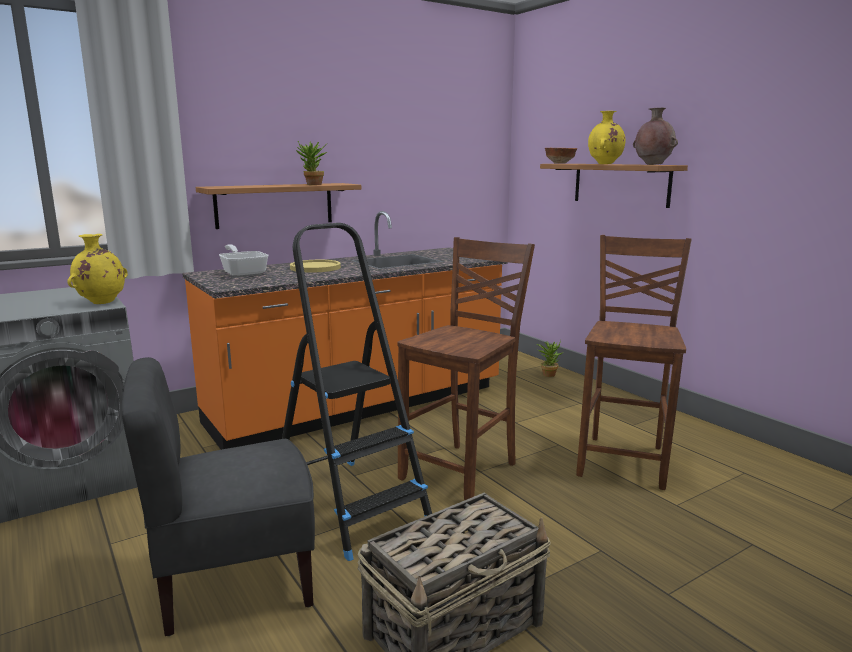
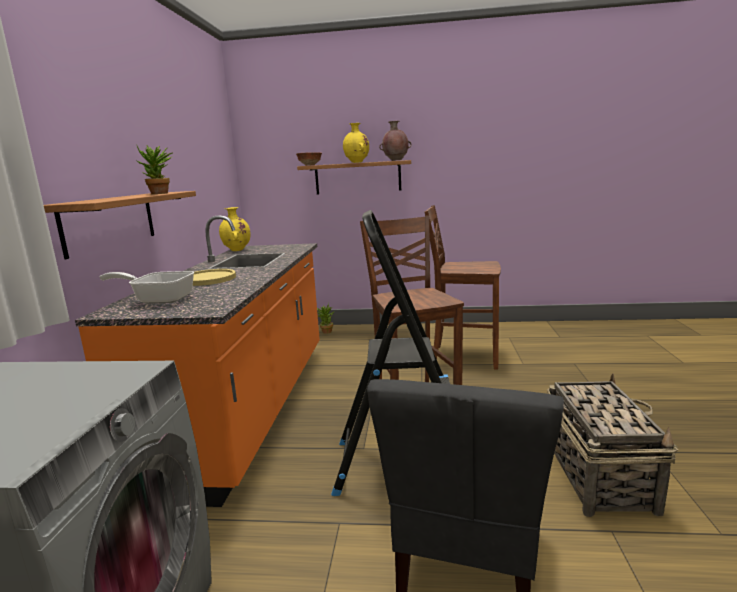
camera: 50 degrees left, 0 degrees up
(101, 303) = (118, 370): yellow vase -> yellow vase (237, 250)
(624, 460) = (463, 356): brown chair -> brown chair turned 45 degrees counterclockwise

